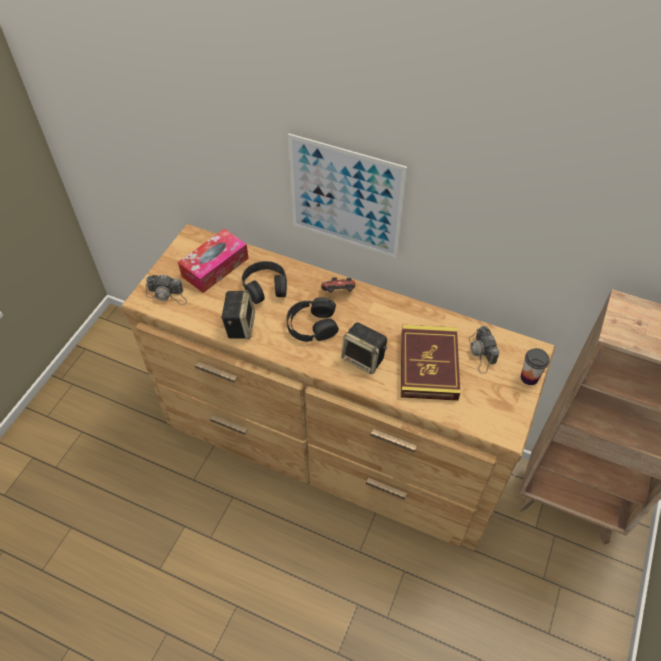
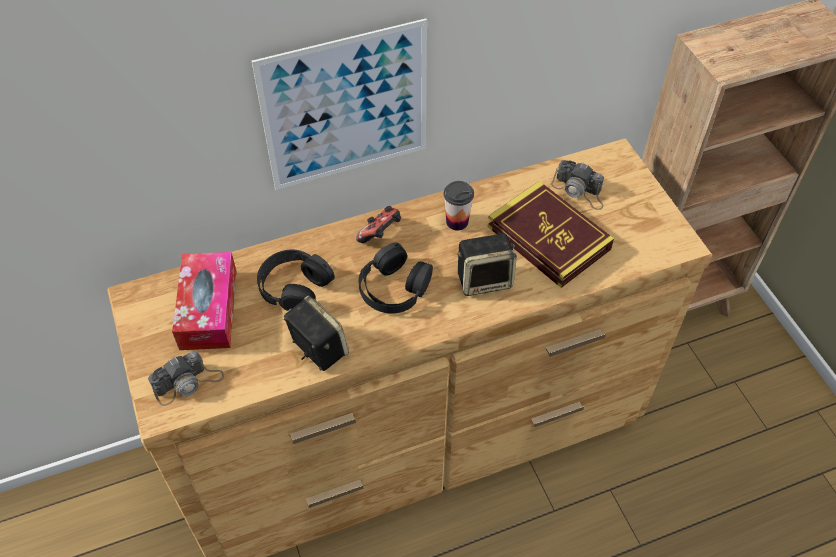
camera: 45 degrees left, 0 degrees up
(529, 377) = (641, 182): cup -> cup (457, 222)

